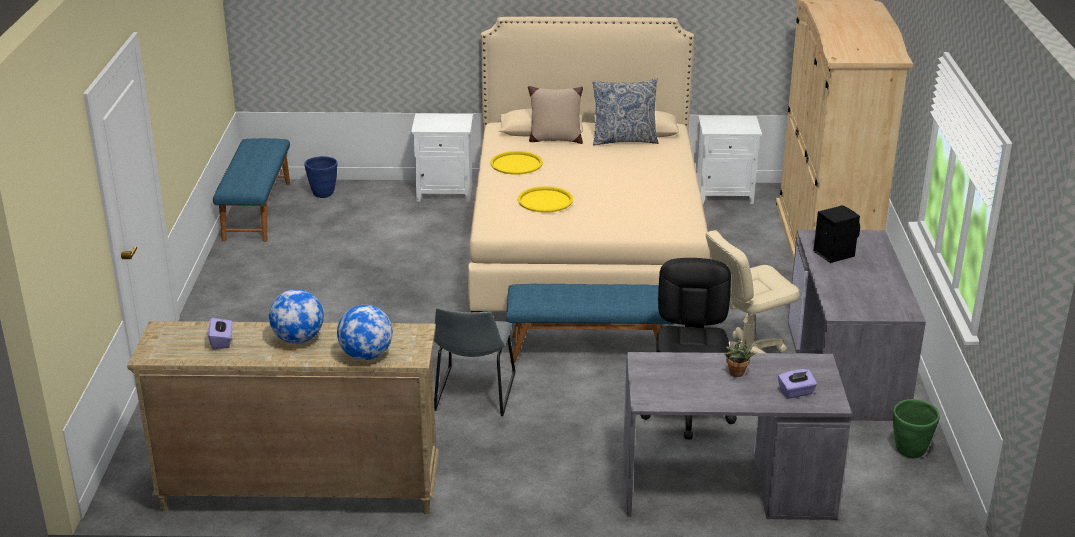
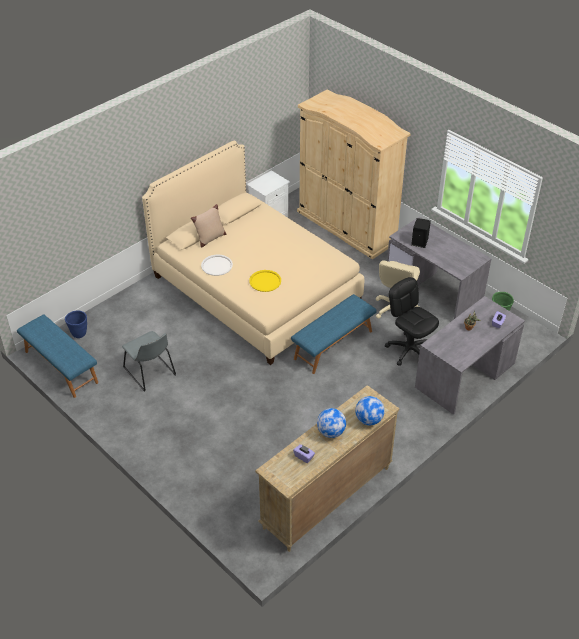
camera: 45 degrees left, 15 degrees up
(446, 192) = (140, 294): white nightstand -> none
(474, 394) = (322, 400): grey chair -> grey chair (151, 373)
(516, 164) = (217, 265): yellow tray -> white tray
(624, 140) = (241, 221): pillow -> none

